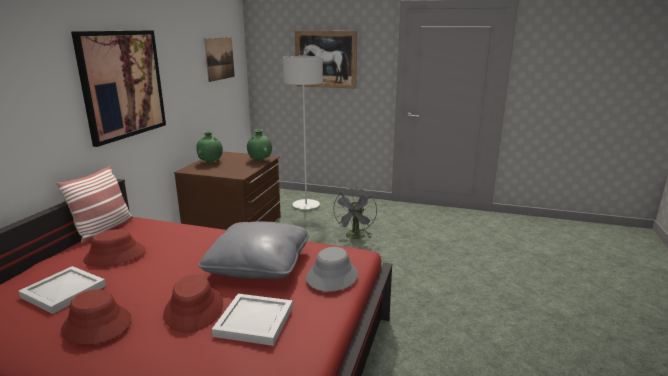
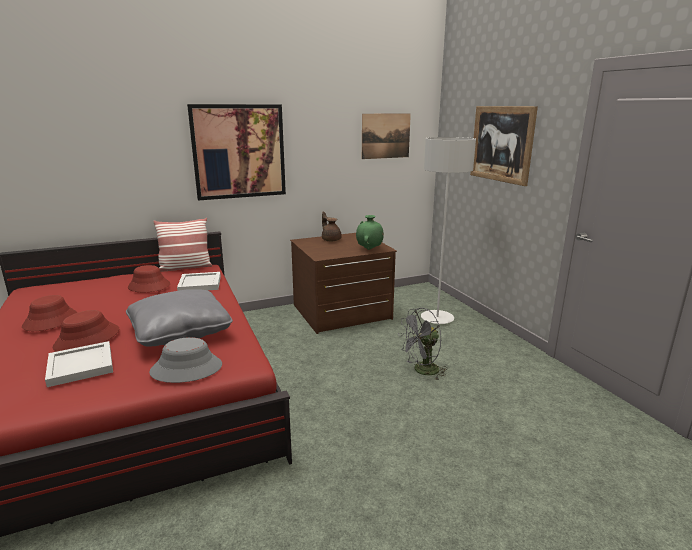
camera: 50 degrees right, 0 degrees up
(63, 292) = (87, 296): white tray -> white tray (199, 284)
(211, 162) = (331, 240): green vase -> brown teapot

